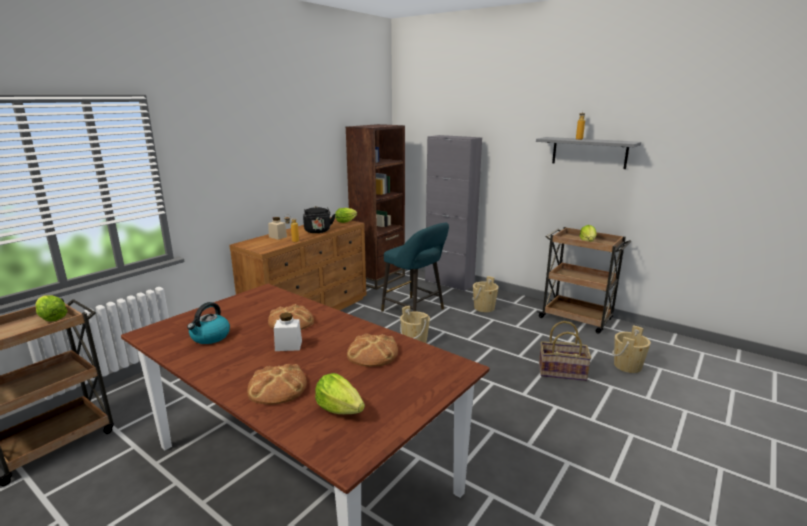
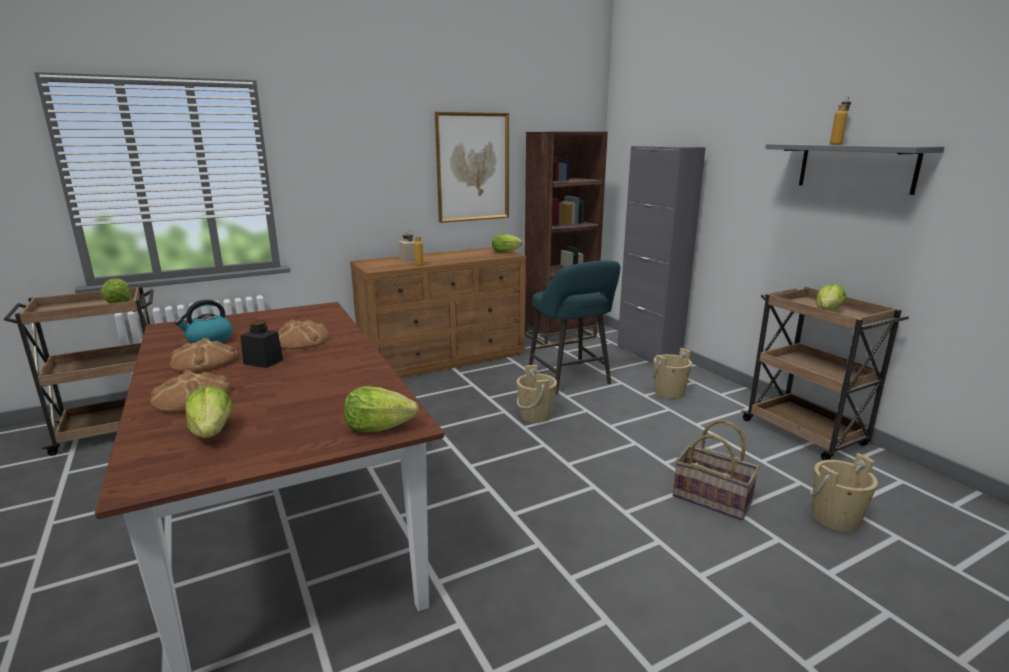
camera: 25 degrees right, 0 degrees up
(288, 346) = (263, 362): white jar -> black jar
(311, 157) = (472, 167): none -> picture
(318, 231) = (458, 258): black kettle -> none
(372, 353) = (332, 387): bread -> bread (204, 361)
(447, 375) = (378, 428): none -> lettuce

